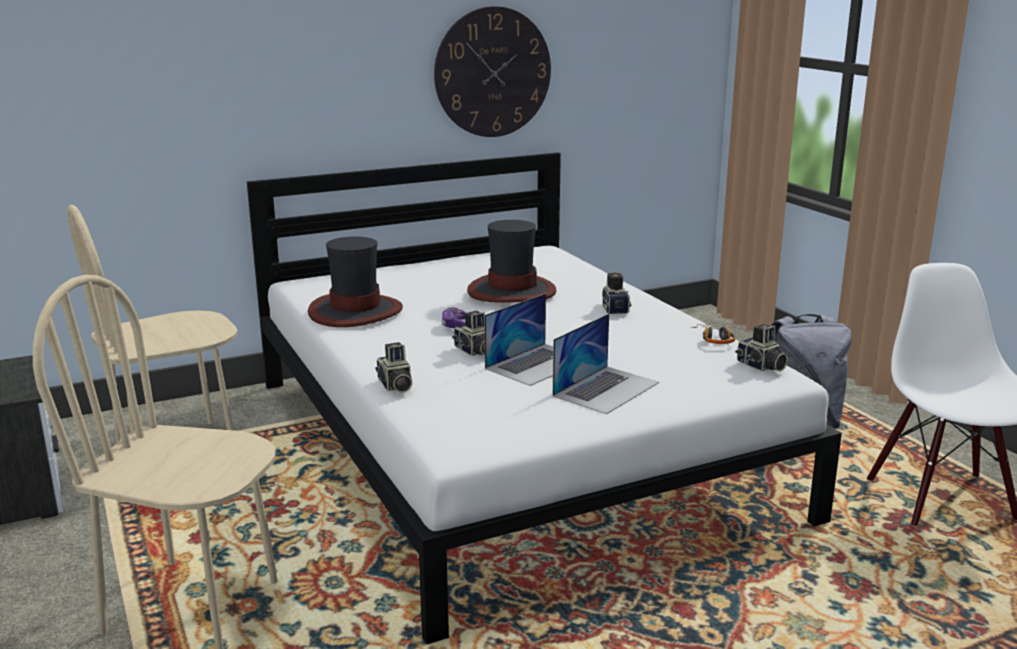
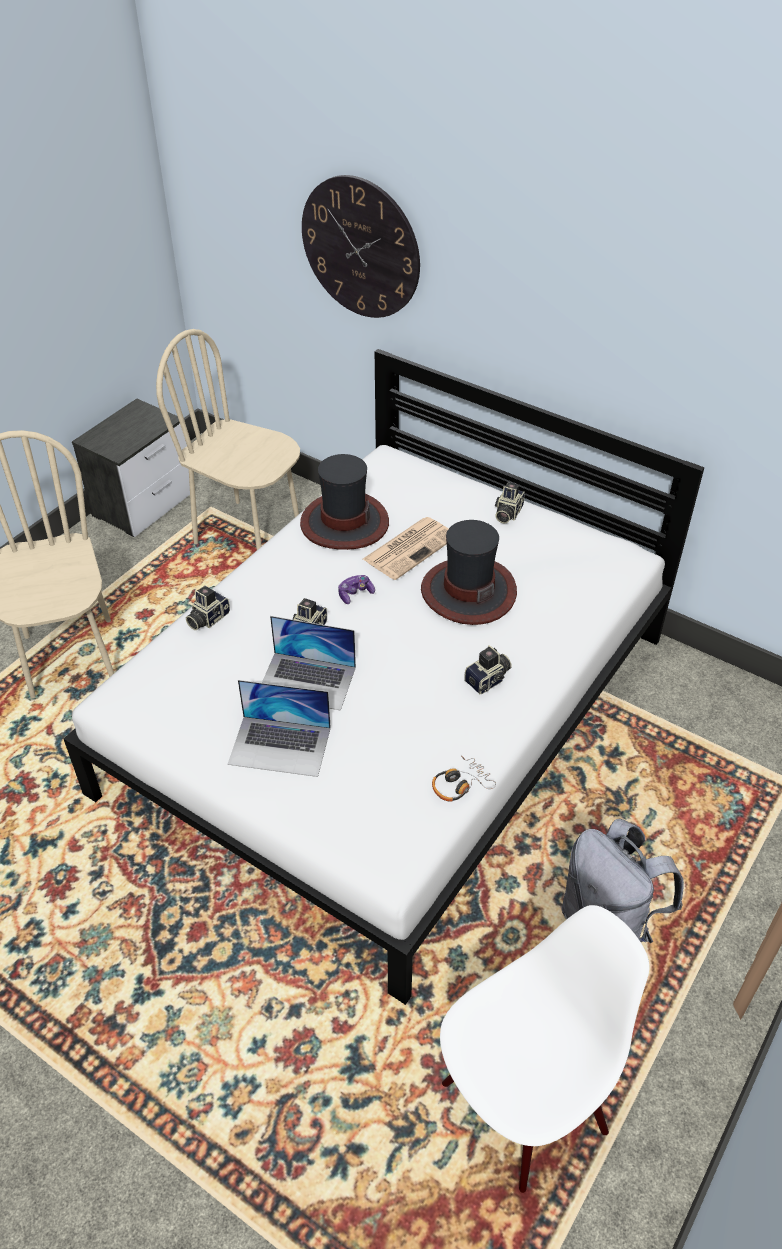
camera: 60 degrees right, 25 degrees up
(427, 299) = (410, 547): none -> newspaper
(493, 72) = (648, 345): wall clock -> wall clock (360, 248)
(760, 366) = (408, 841): camera -> camera (507, 513)

